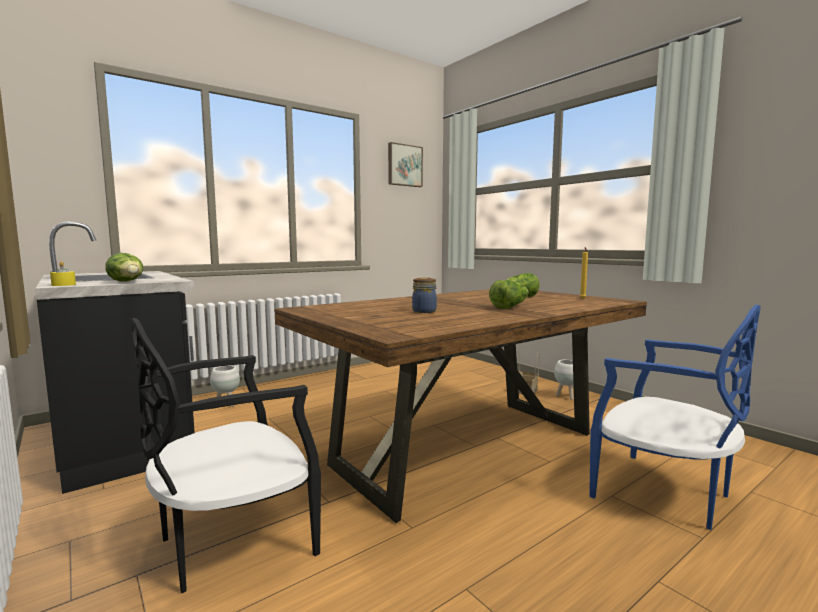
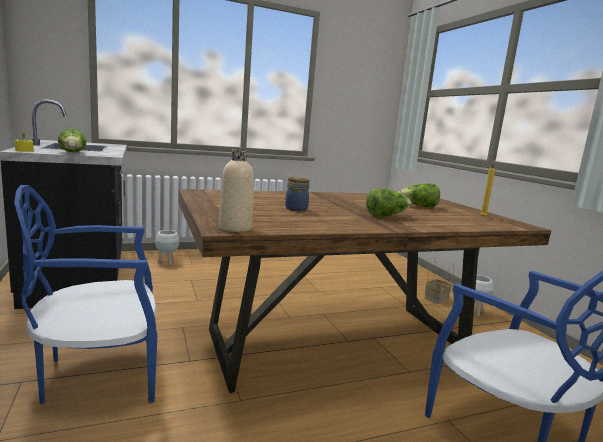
camera: 15 degrees right, 5 degrees up
(232, 540) = (99, 373): black chair -> blue chair
(403, 333) = (235, 228): none -> beige bottle
(404, 165) = (362, 63): picture -> none

